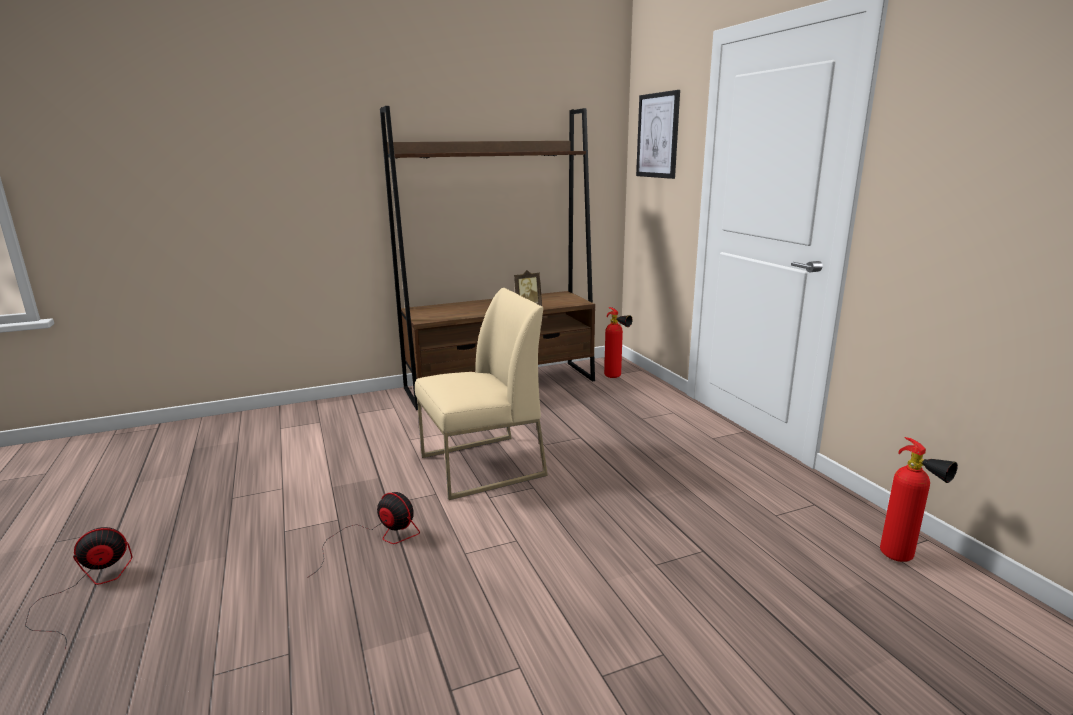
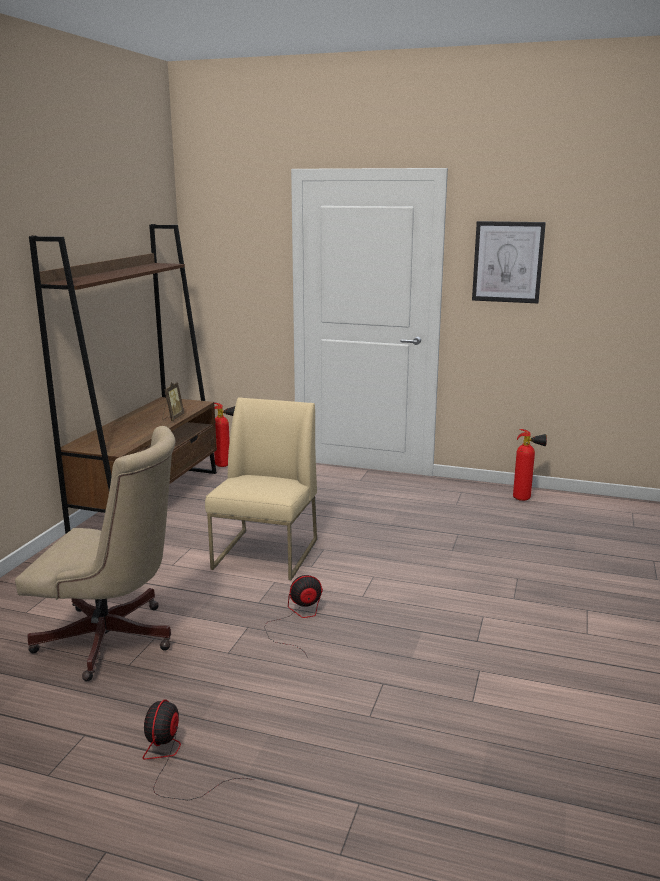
camera: 50 degrees left, 0 degrees up
(264, 475) = (114, 641): none -> beige office chair
(658, 135) = (228, 246): picture -> picture (507, 262)

